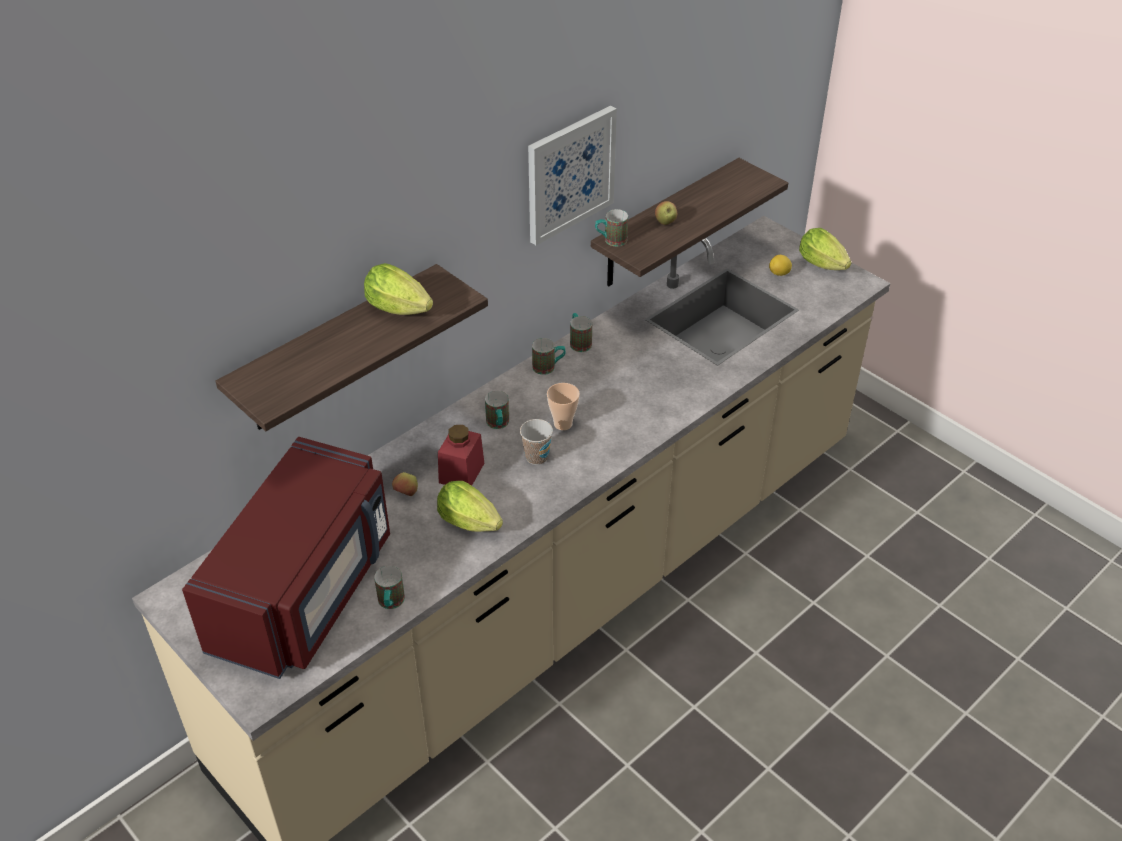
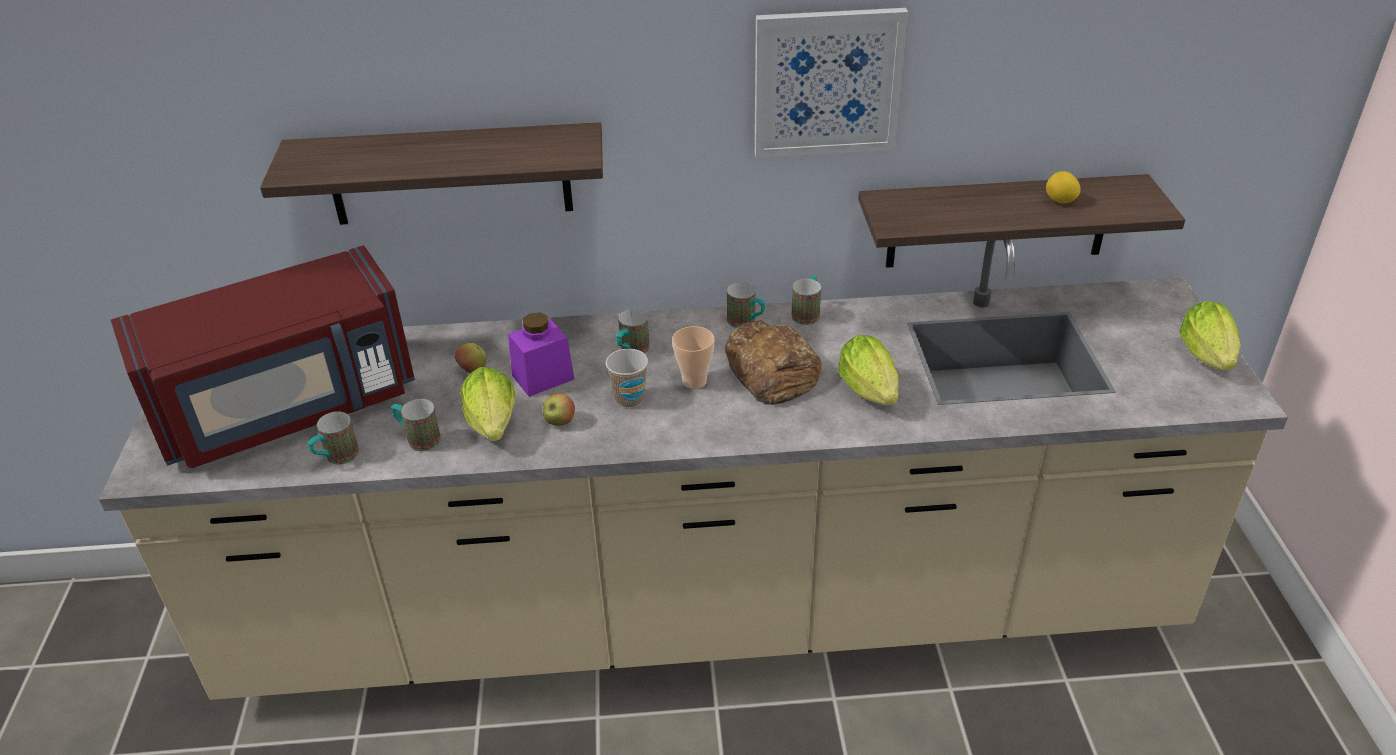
camera: 40 degrees right, 5 degrees down
(402, 310) = (508, 147): lettuce -> lettuce (871, 394)
(461, 473) = (543, 377): red jar -> purple jar
(602, 392) = (772, 371): none -> bread
(610, 240) = (880, 198): mug -> mug (418, 439)
(665, 222) = (968, 204): apple -> apple (559, 422)
(779, 274) = (1133, 344): lemon -> lemon (1060, 201)

